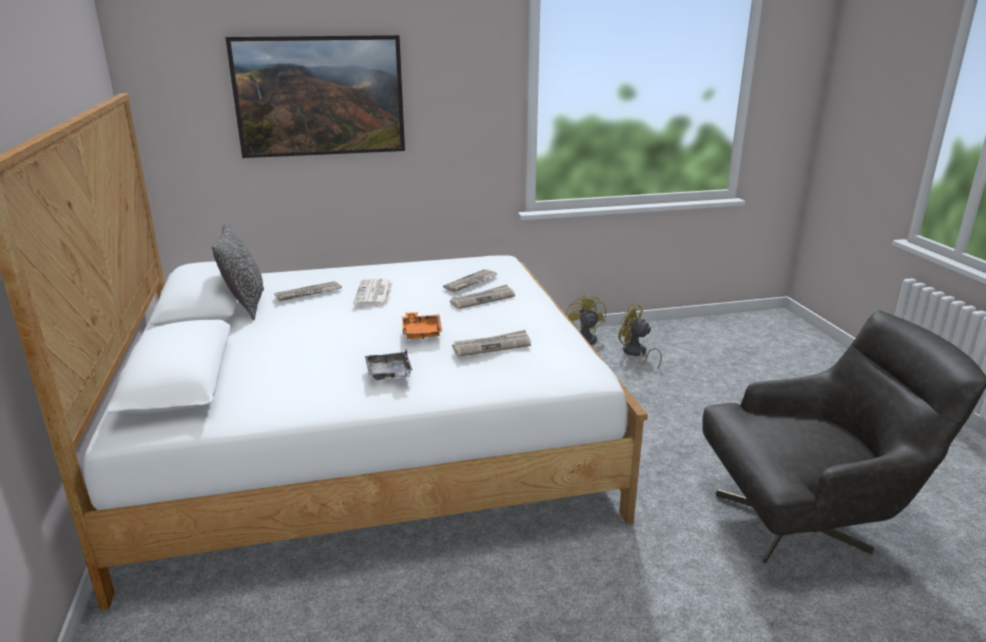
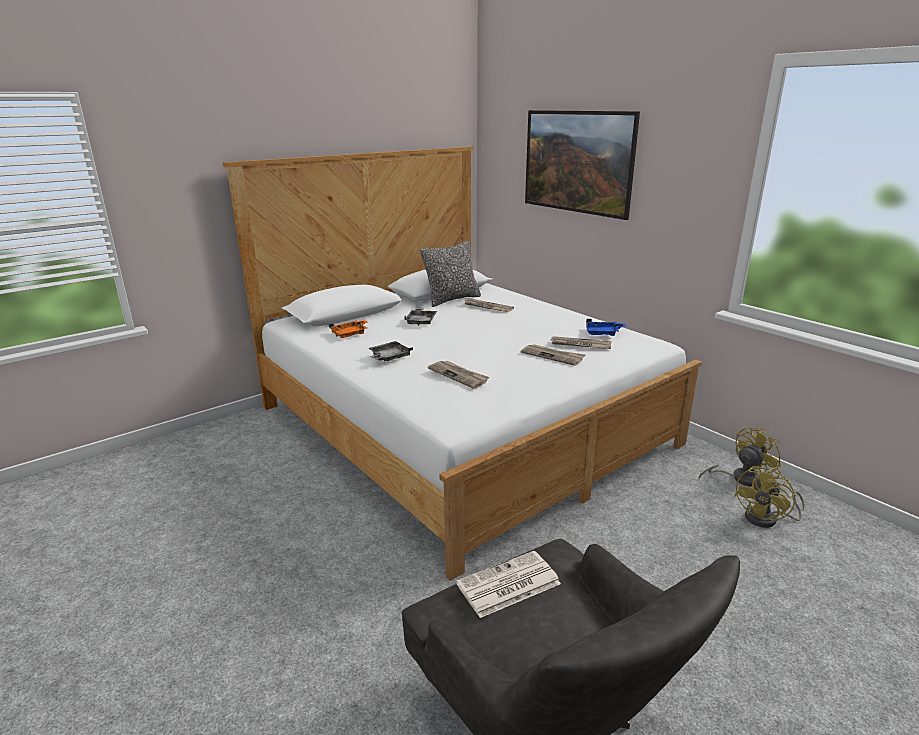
camera: 65 degrees right, 0 degrees up
(295, 335) = (421, 321): none -> grey tray
(374, 294) = (510, 322): newspaper -> newspaper (507, 585)
(421, 332) = (460, 350): orange tray -> orange tray (350, 334)
(455, 268) = (603, 333): none -> blue tray
(635, 353) = (767, 519): yellow fan -> yellow fan turned 150 degrees counterclockwise

